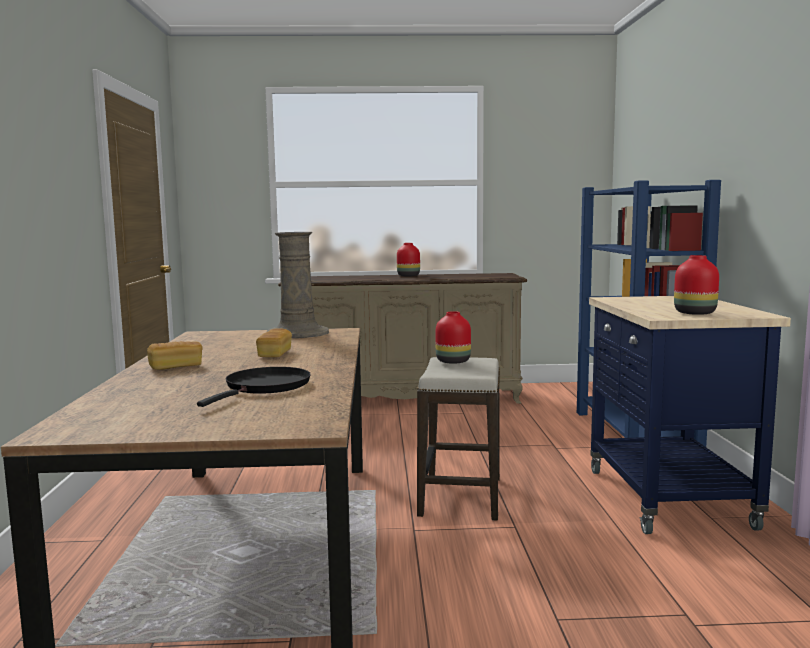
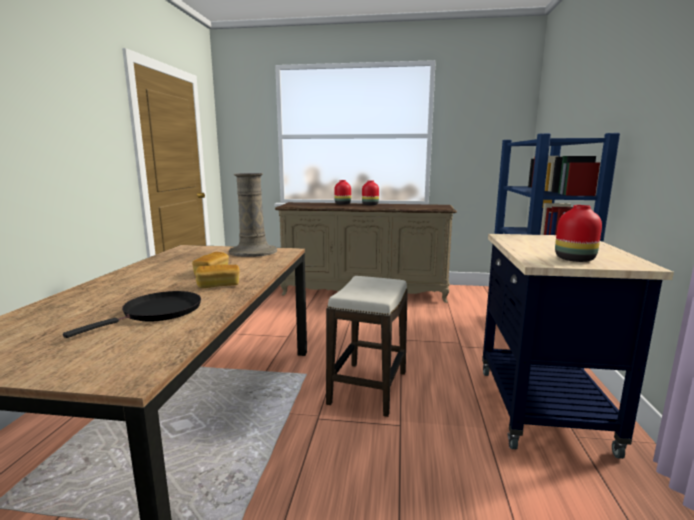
camera: 10 degrees right, 5 degrees up
(176, 367) = (124, 282): bread -> bread (218, 285)
(453, 361) = (367, 282): red vase -> red vase (343, 204)

